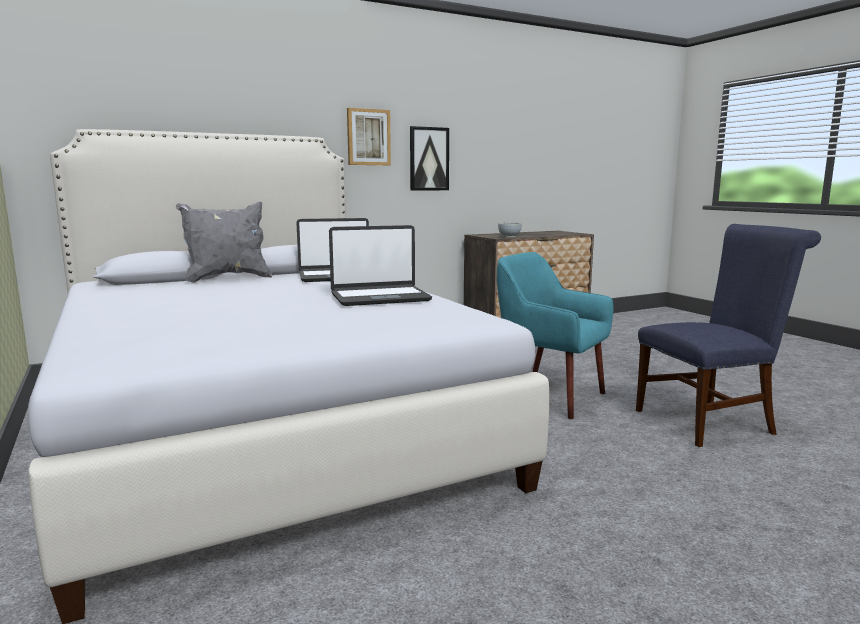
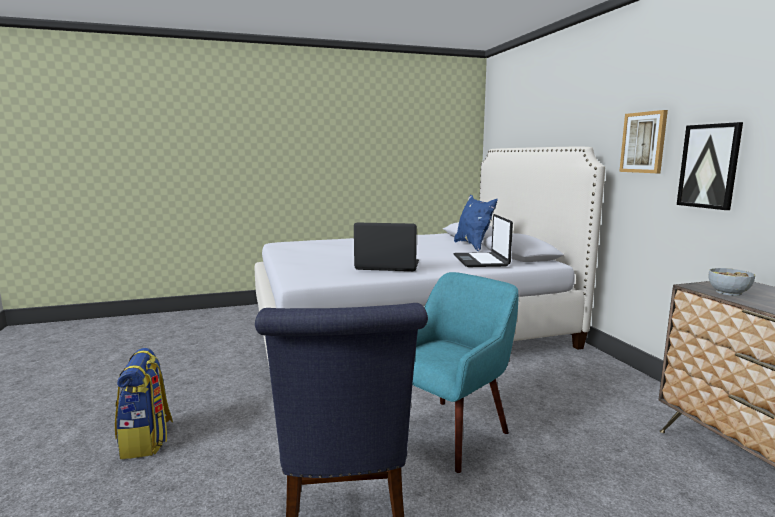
camera: 100 degrees right, 0 degrees up
(227, 278) = (473, 246): grey pillow -> blue pillow
(380, 297) = (387, 266): laptop -> laptop turned 105 degrees clockwise
(747, 557) = (147, 441): none -> backpack

